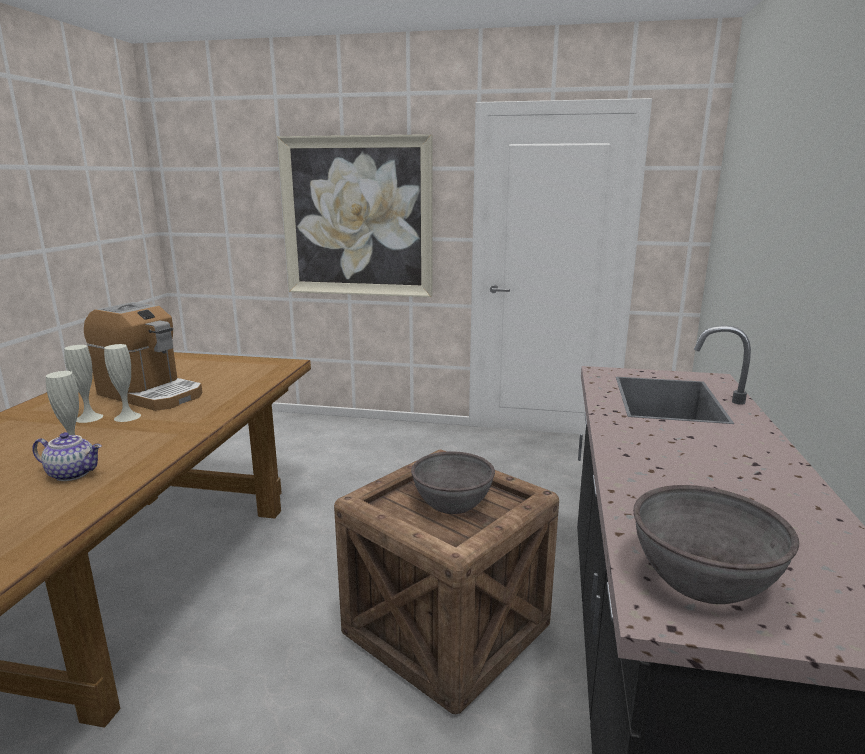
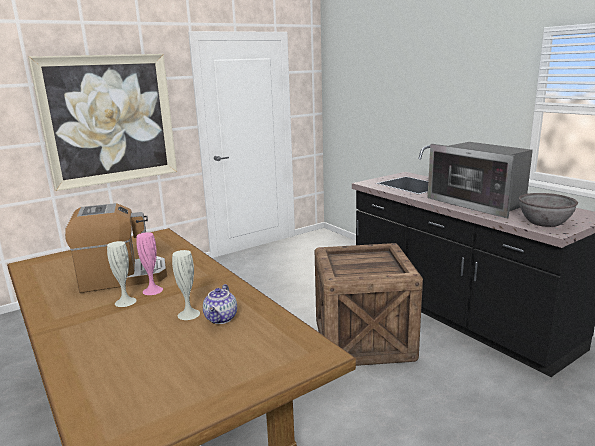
camera: 45 degrees left, 0 degrees up
(73, 473) = (221, 318): teapot -> teapot turned 135 degrees clockwise
(127, 417) = (152, 290): white vase -> pink vase
(452, 502) = (366, 263): grey bowl -> none
(688, 474) = (479, 203): none -> microwave

